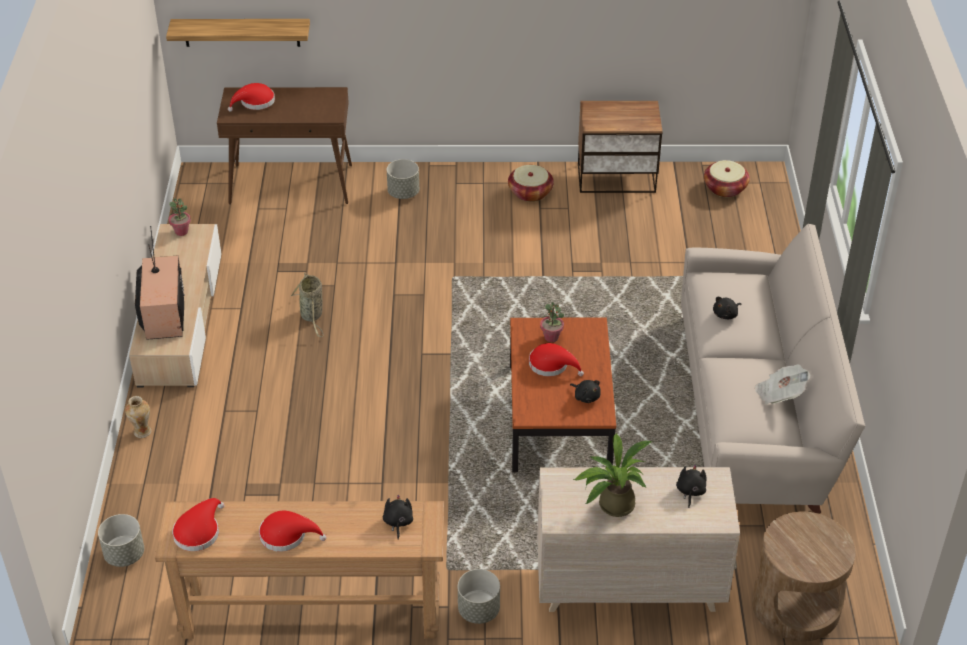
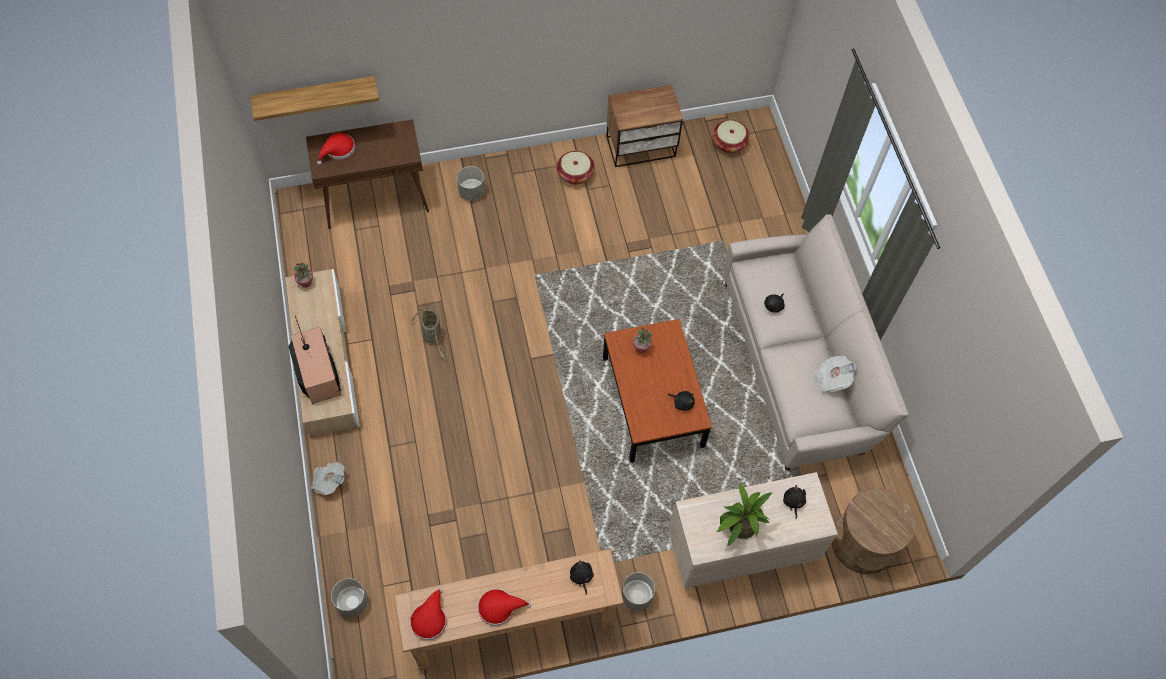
camera: 15 degrees left, 20 degrees up
(142, 432) = (329, 481): vase -> newspaper
(552, 365) = (648, 376): red hat -> none

